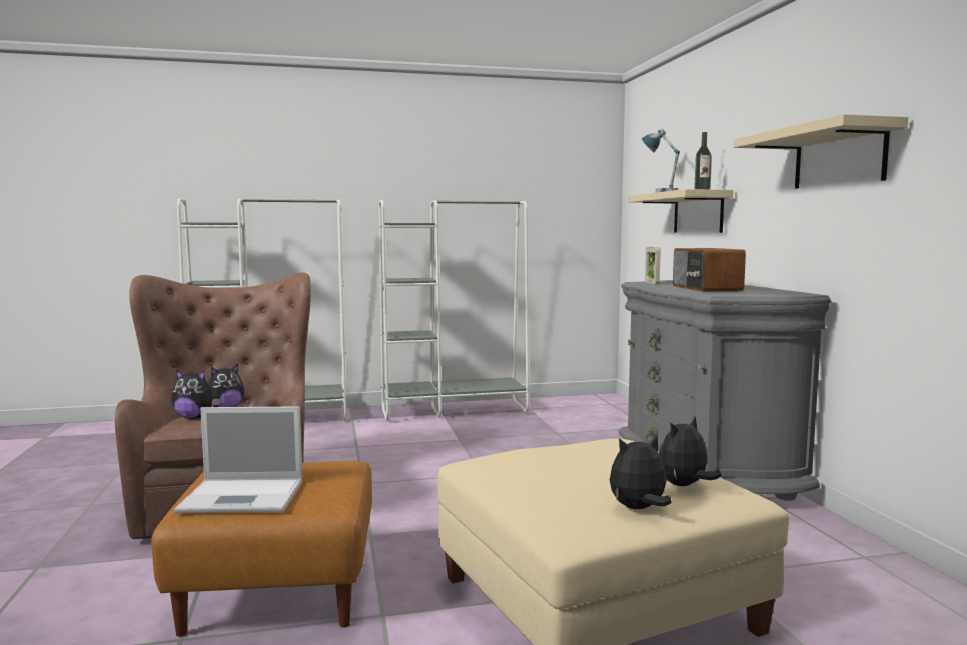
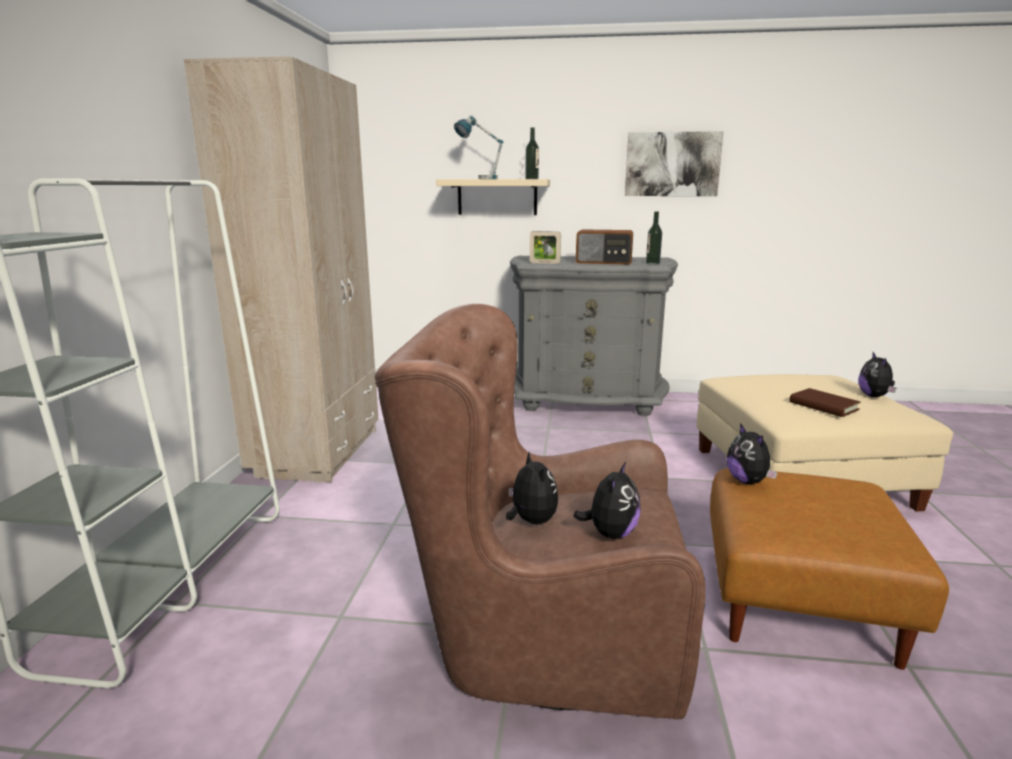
camera: 70 degrees left, 10 degrees up
(245, 496) = (856, 522): laptop -> none
(454, 411) = (319, 451): grey clothes rack -> beige wardrobe
(533, 473) = (823, 406): none -> brown book
(684, 486) = (832, 381): plush toy -> plush toy (748, 481)
(728, 293) = (652, 264): none -> bottle
(839, 157) = (672, 164): beige shelf -> picture

